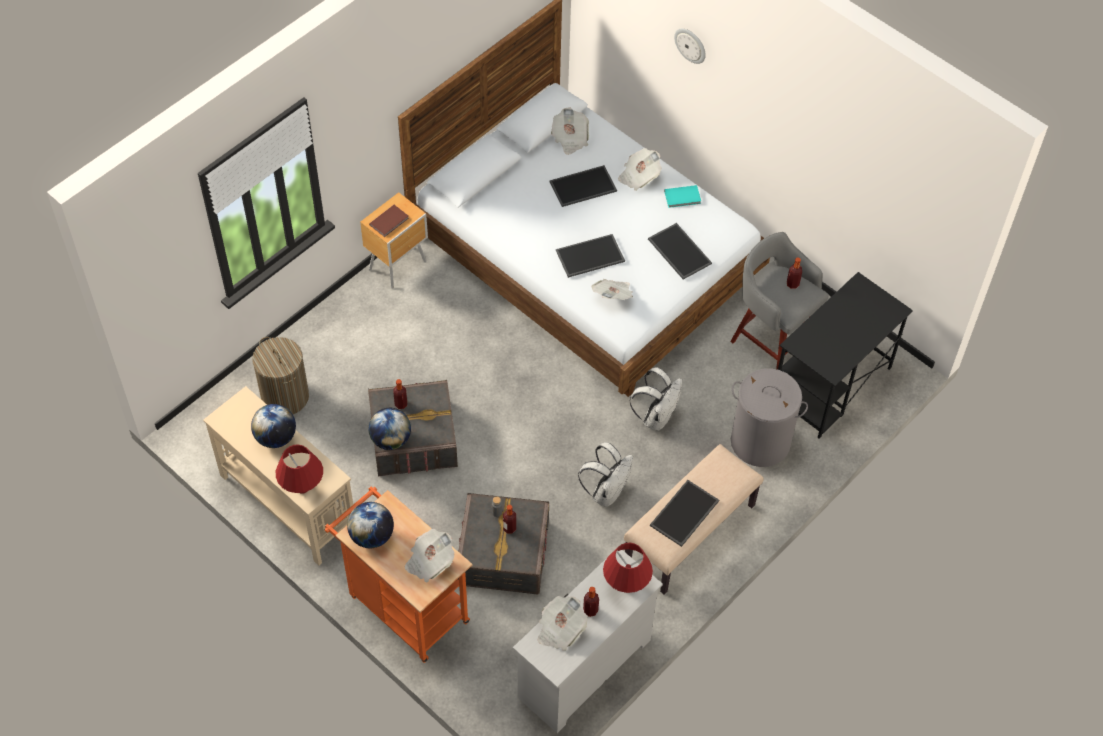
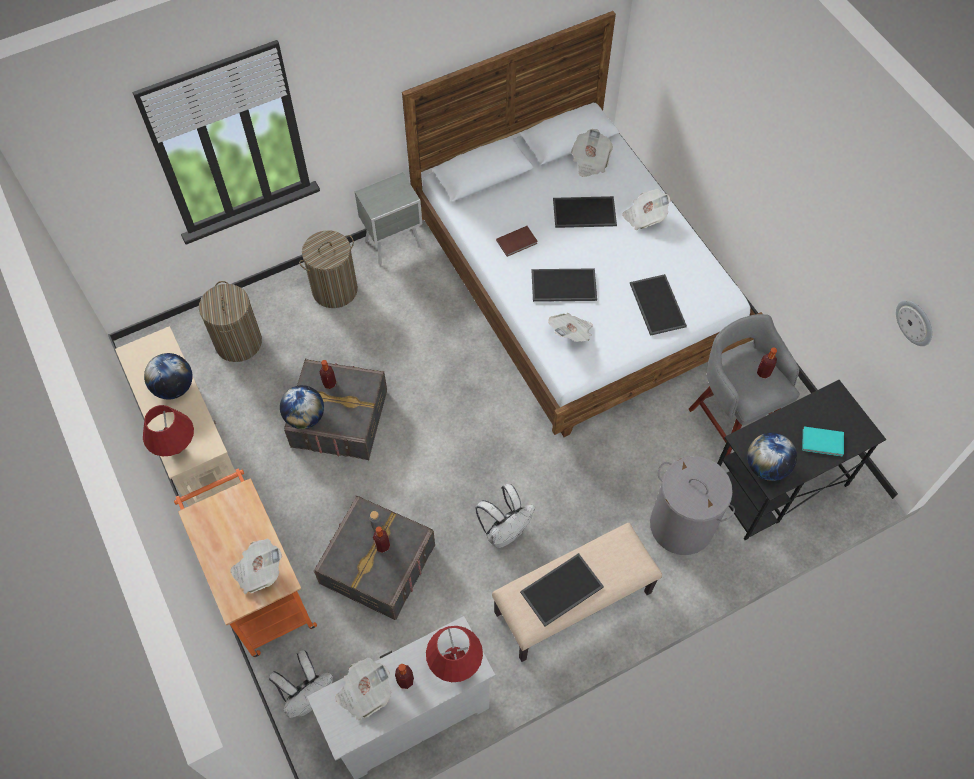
camera: 20 degrees right, 5 degrees up
(358, 323) = (335, 289): none -> laundry basket
(372, 536) = (213, 524): globe -> globe (766, 466)
(390, 222) = (382, 199): brown book -> brown book (517, 242)
(399, 265) = (395, 244): brown nightstand -> grey nightstand
(656, 417) = (584, 467): white backpack -> white backpack (308, 696)
(683, 198) = (681, 250): turquoise book -> turquoise book (823, 443)
(690, 45) = (728, 89): wall clock -> wall clock (915, 322)

